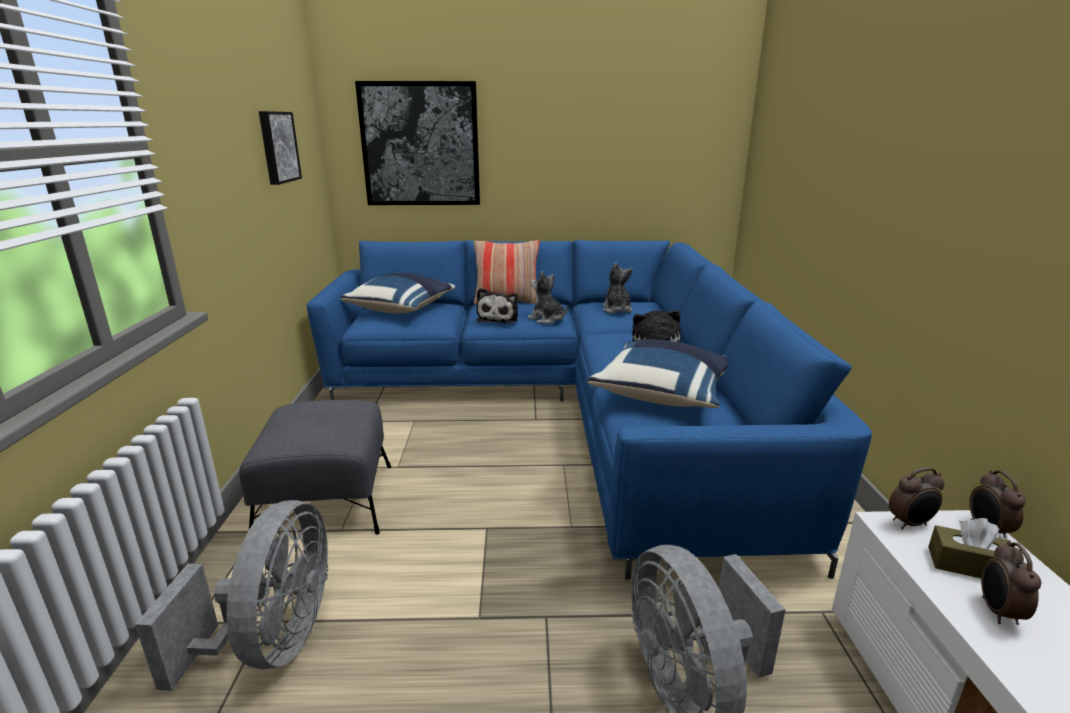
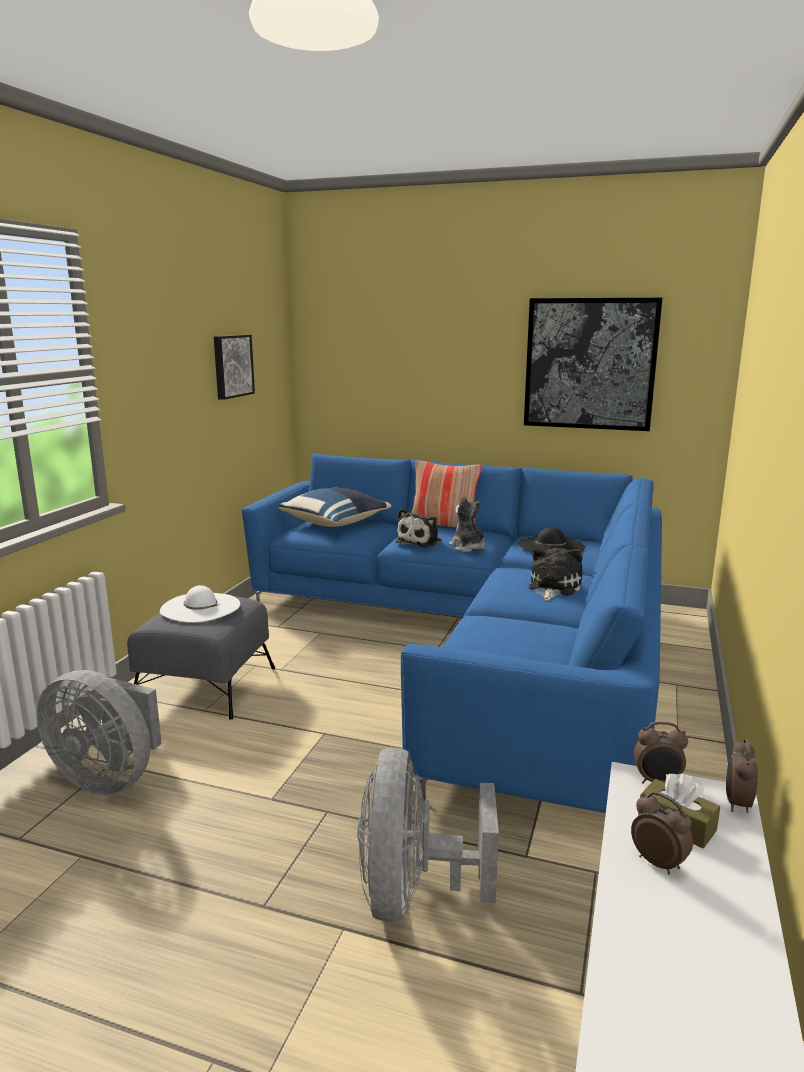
camera: 20 degrees right, 5 degrees down
(273, 643) = (109, 778): grey fan -> grey fan turned 90 degrees clockwise
(313, 418) = (200, 607): none -> white hat
(420, 145) = (379, 363): picture -> picture (590, 364)
(617, 310) = (550, 546): plush toy -> black hat
(663, 394) = (514, 630): blue pillow -> none
(997, 612) = (658, 862): alarm clock -> alarm clock turned 105 degrees clockwise

